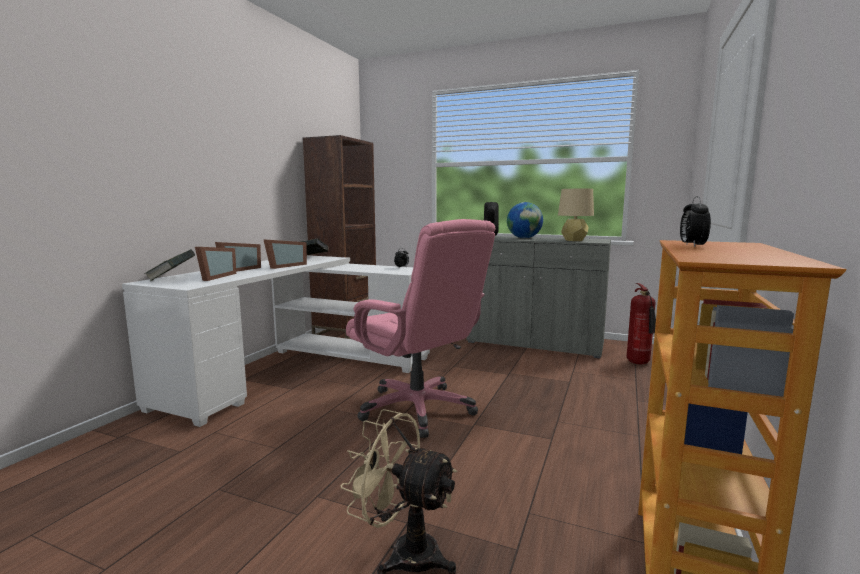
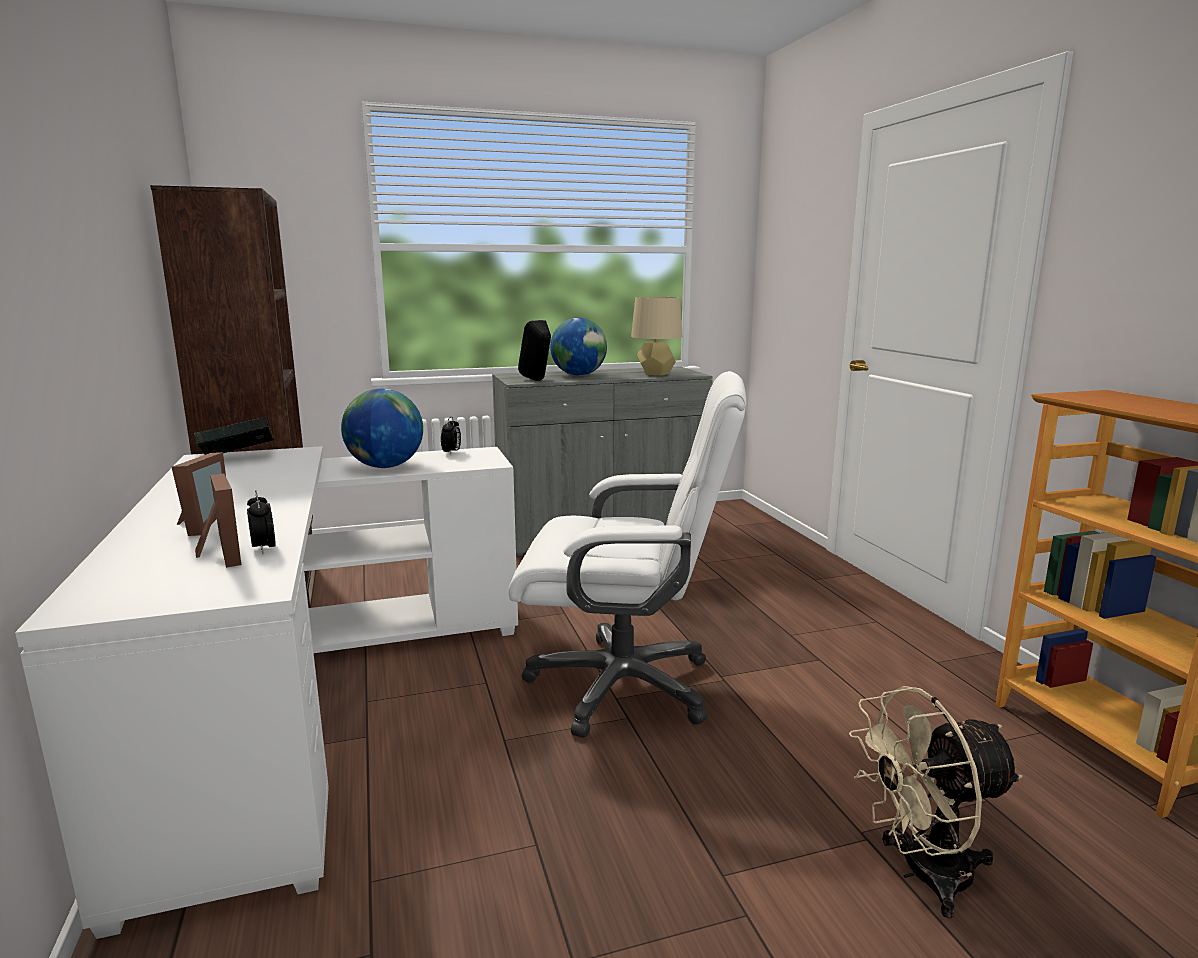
camera: 40 degrees left, 5 degrees up
(172, 278) = (110, 580): book -> none
(284, 266) = (269, 490): picture frame -> none
(360, 268) = (385, 467): none -> globe
(418, 409) = (624, 685): pink office chair -> white office chair
(640, 364) = (750, 531): fire extinguisher -> none
(692, 246) = (1122, 405): alarm clock -> alarm clock (263, 548)

